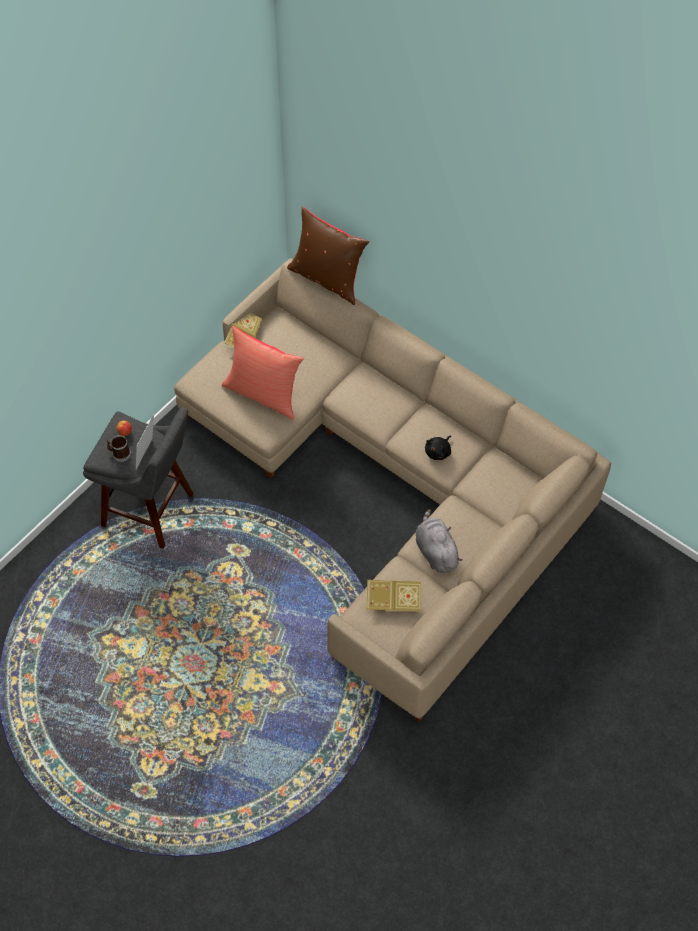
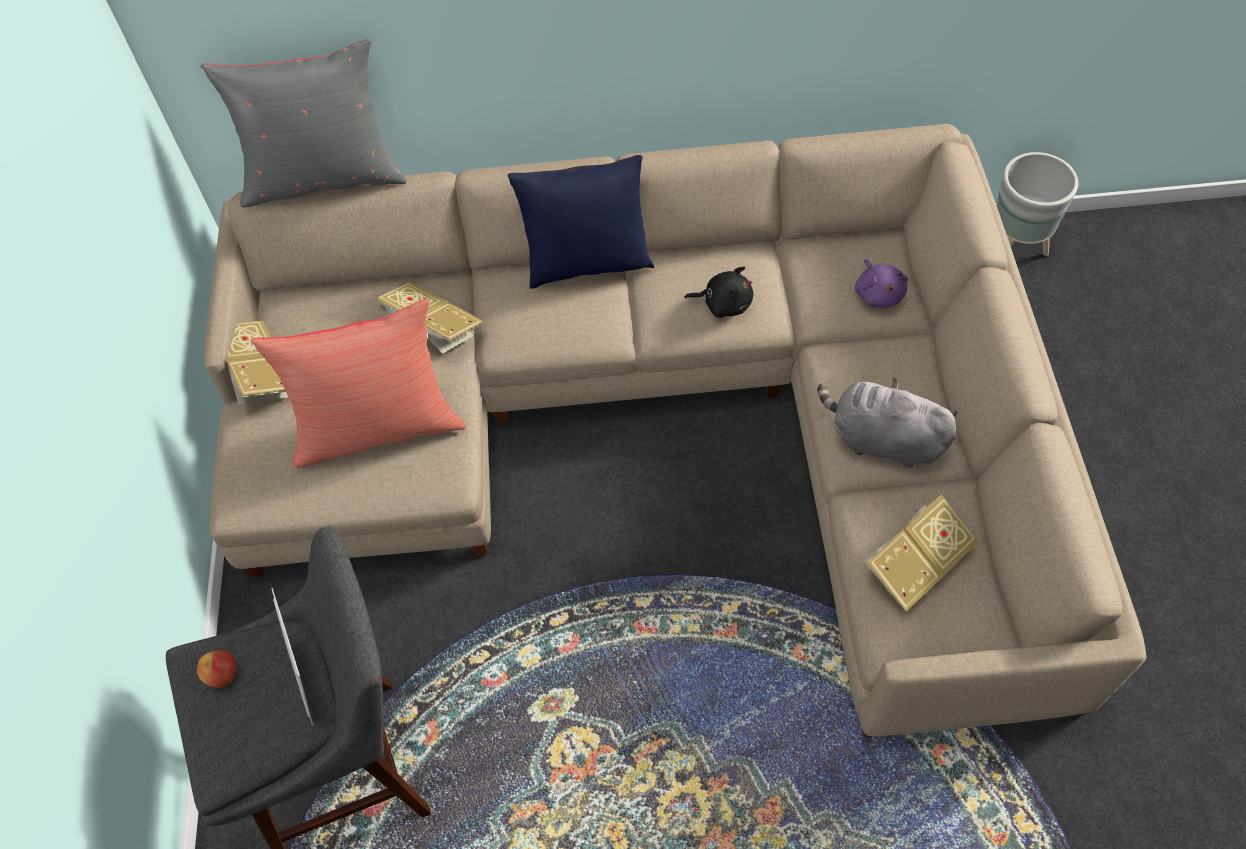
camera: 40 degrees left, 0 degrees up
(119, 453) = (251, 723): mug -> none
(320, 372) = (432, 330): none -> book
(327, 279) = (324, 178): brown pillow -> grey pillow
(406, 392) = (587, 263): none -> blue pillow
(438, 452) = (724, 303): black plush toy -> black plush toy turned 75 degrees counterclockwise
(503, 498) = (878, 293): none -> purple plush toy
(624, 540) = (1014, 249): none -> grey planter

